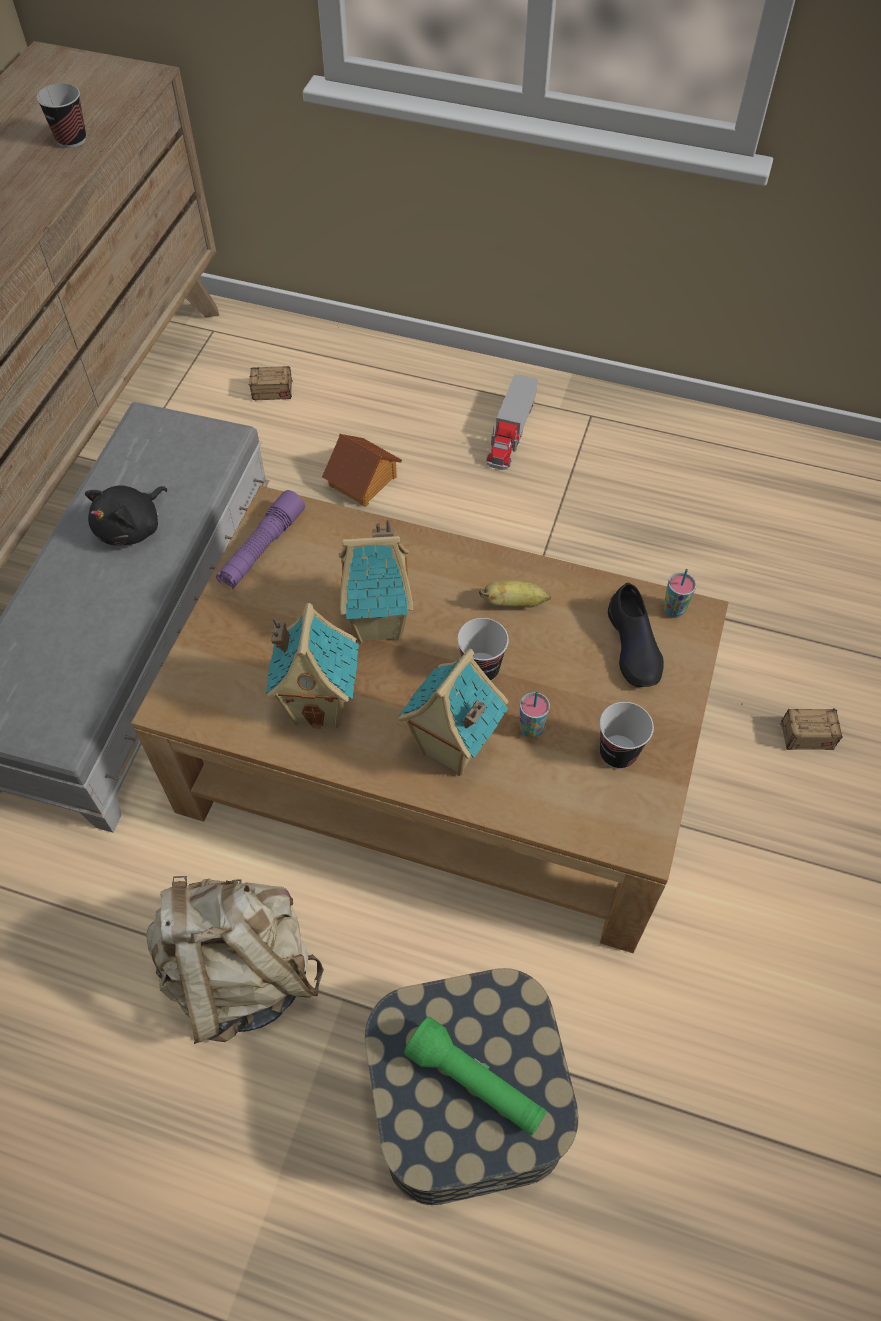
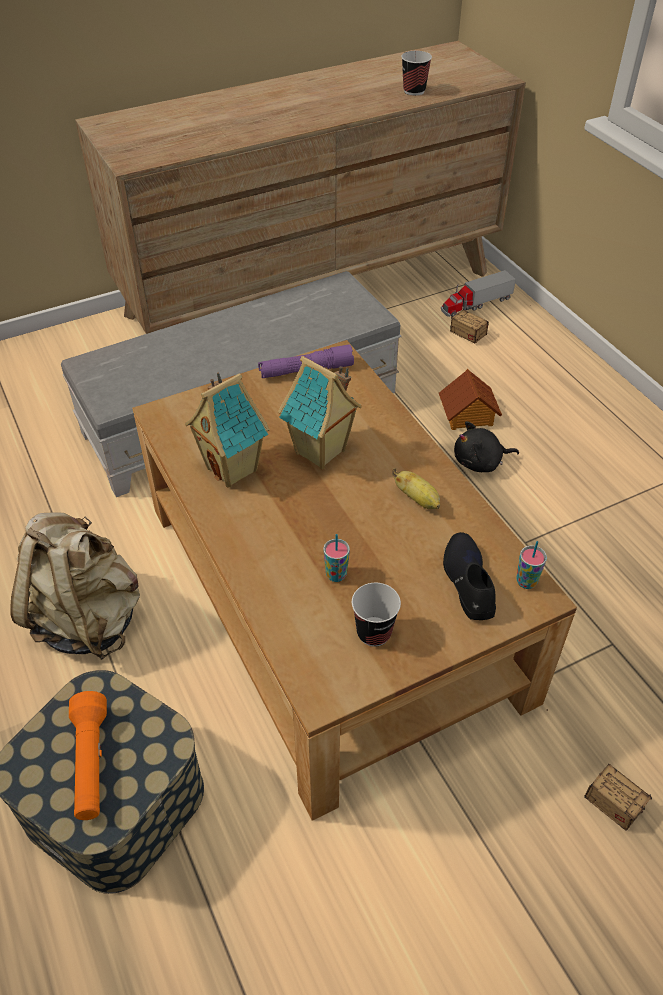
camera: 45 degrees right, 10 degrees down
(132, 528) = (268, 330): black plush toy -> black plush toy (480, 462)
(451, 749) = (274, 547): toy house -> none
(476, 1083) = (91, 763): green flashlight -> orange flashlight
(481, 669) = (348, 519): cup -> none
(510, 433) = (604, 449): toy truck -> toy truck (476, 304)
(634, 645) = (468, 581): black shoe -> black shoe turned 135 degrees clockwise

